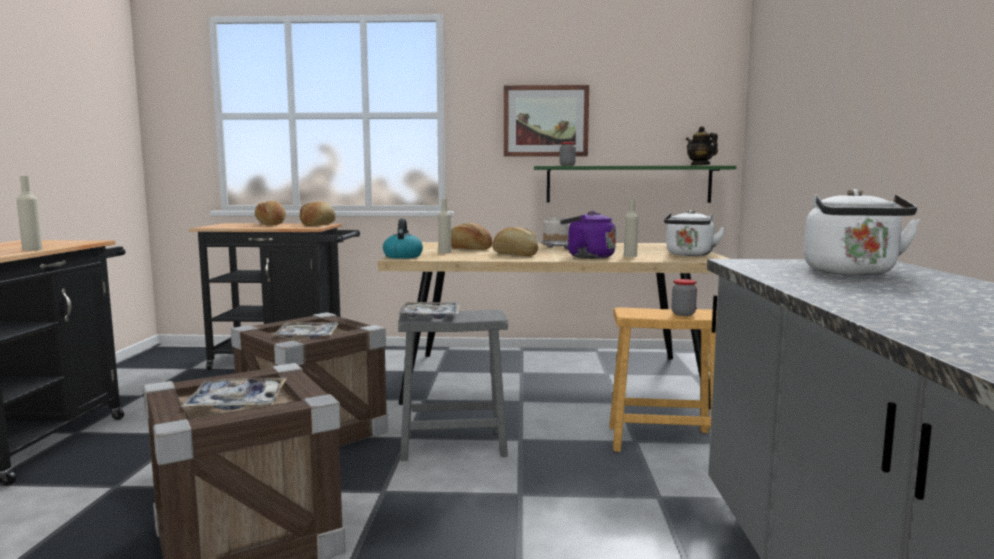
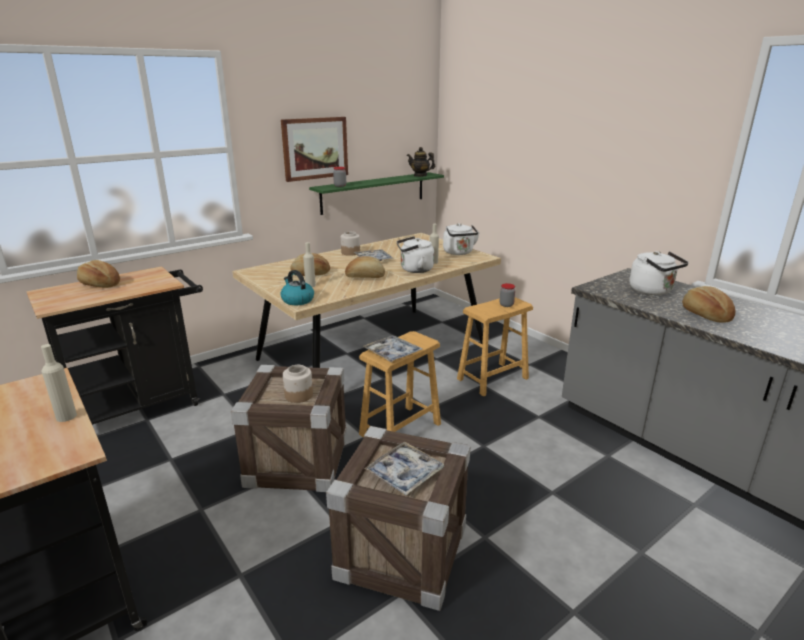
camera: 40 degrees left, 15 degrees up
(307, 337) = (298, 395): tray -> jar
(318, 225) = (155, 276): bread -> bread (705, 315)
(453, 445) = (400, 429): grey stool -> brown stool
(587, 257) = (414, 270): purple kettle -> white kettle

